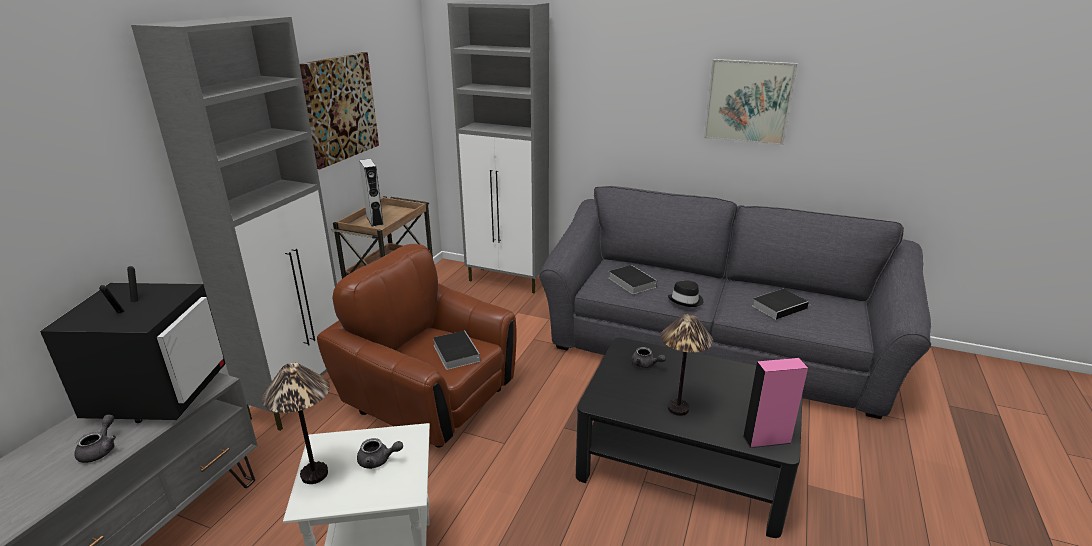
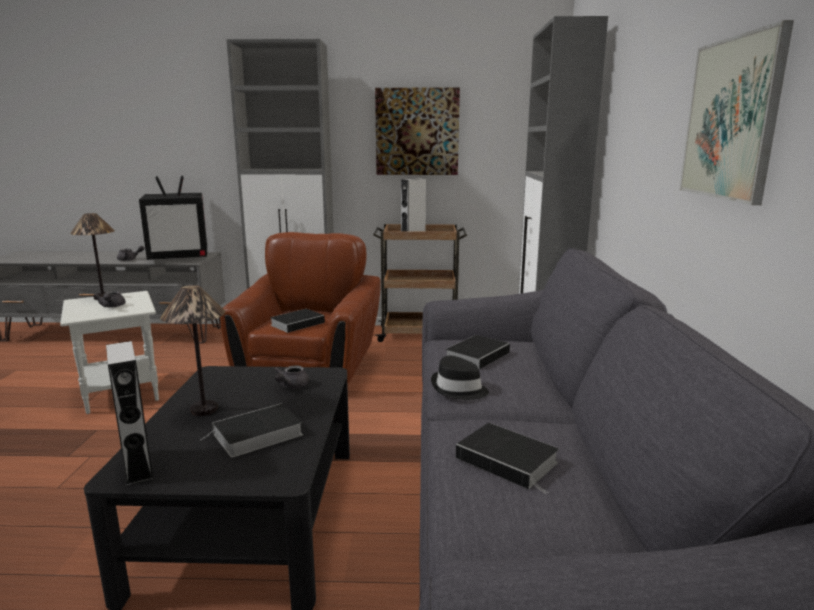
camera: 70 degrees right, 10 degrees down
(727, 386) = (256, 435): none -> book
(767, 439) = (137, 467): pink speaker -> grey speaker

